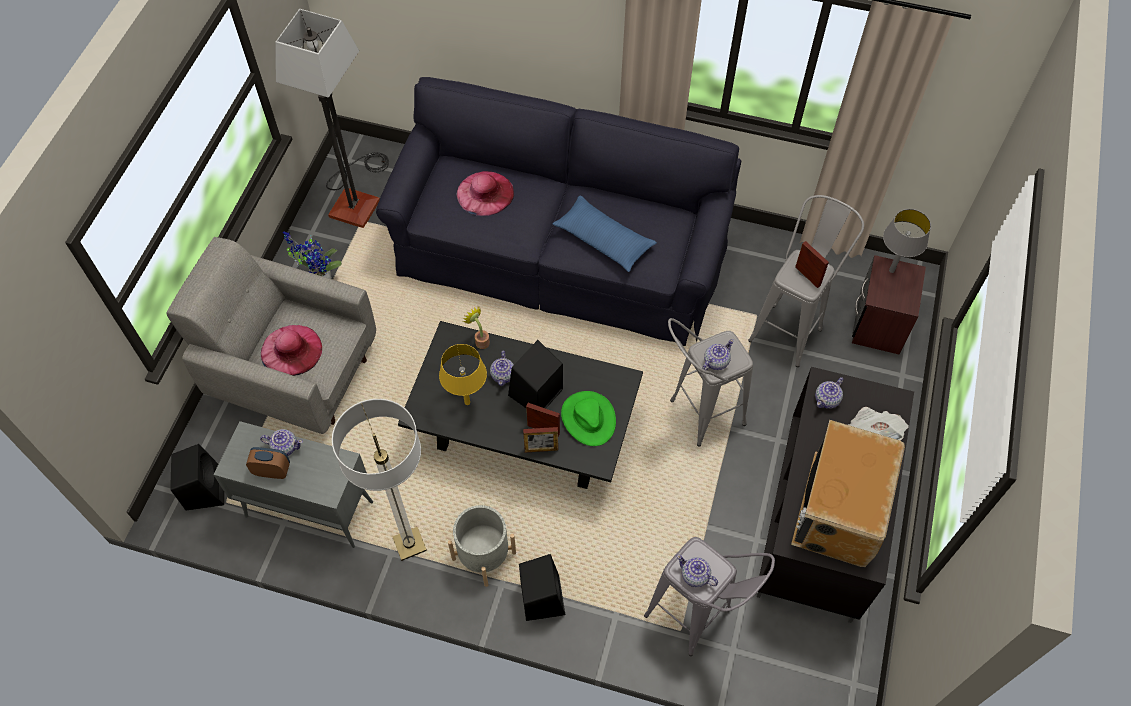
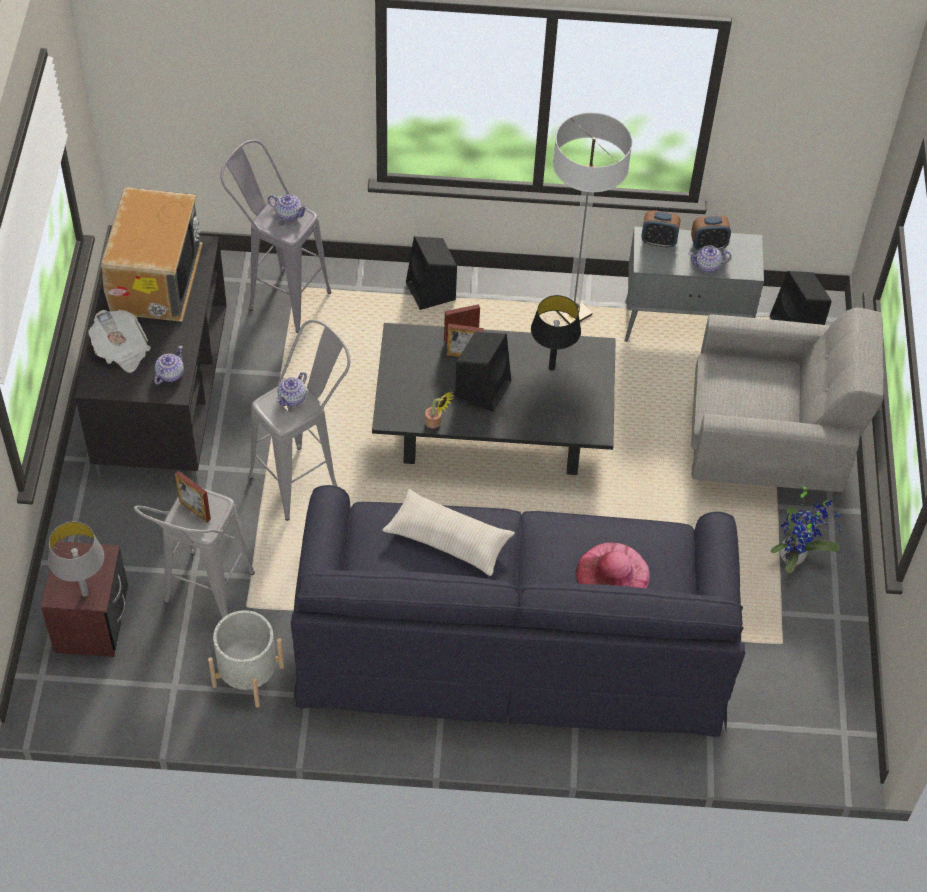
camera: 165 degrees right, 5 degrees down
(291, 350) = (759, 385): pink hat -> none
(319, 485) = (658, 241): none -> alarm clock
(357, 197) = (804, 677): floor lamp -> none
(467, 402) = (551, 368): yellow table lamp -> black table lamp
(480, 341) = (560, 431): potted plant -> potted plant (436, 423)
(484, 556) = (497, 315): grey planter -> grey planter (248, 676)
(503, 375) = (523, 400): teapot -> none
(588, 418) = (420, 373): green hat -> none
(603, 239) = (448, 539): blue pillow -> beige pillow

